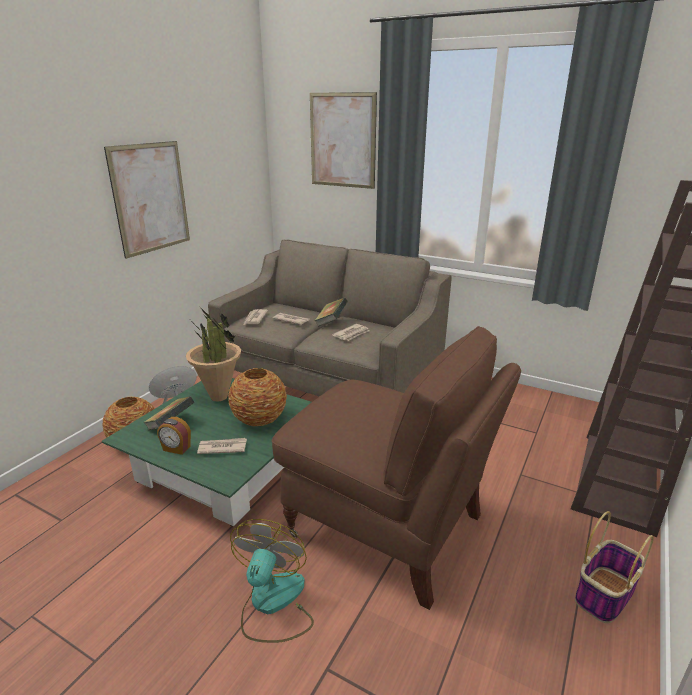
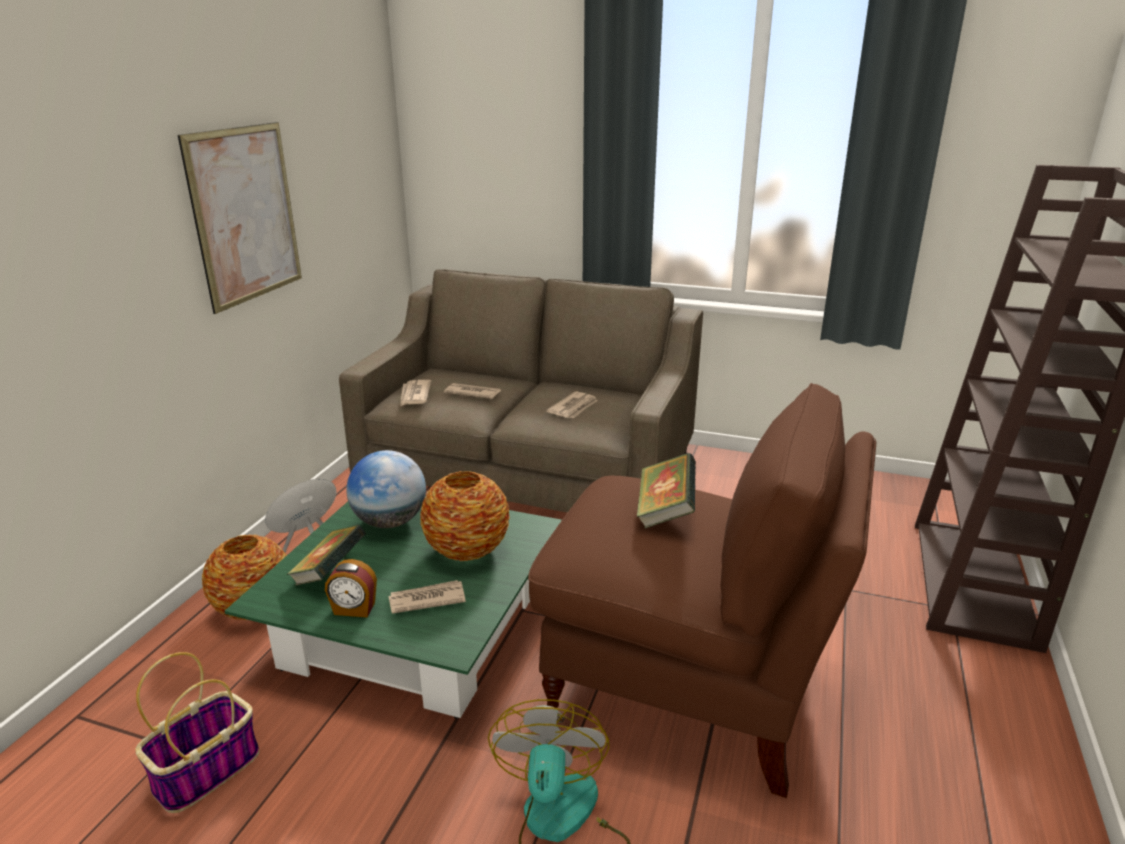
camera: 10 degrees left, 0 degrees up
(219, 397) = (390, 522): potted plant -> globe
(331, 322) = (533, 392): book -> book (665, 511)
(342, 141) = (523, 116): picture -> none
(604, 594) = (1006, 739): basket -> basket (207, 770)

